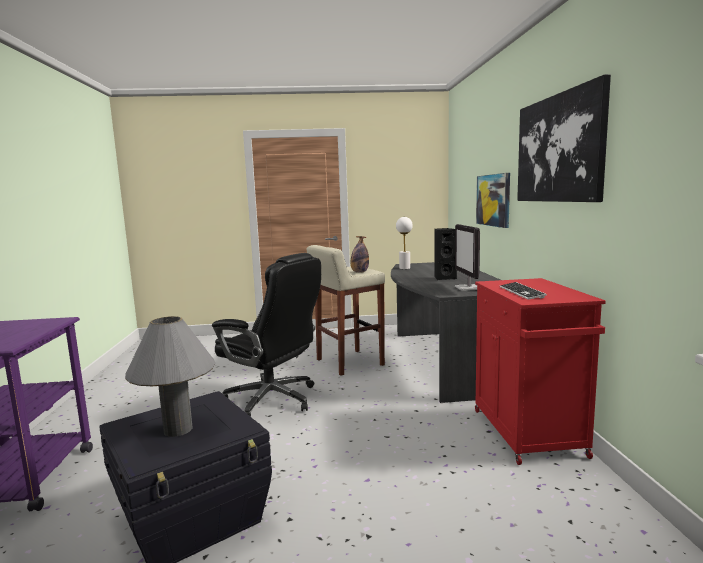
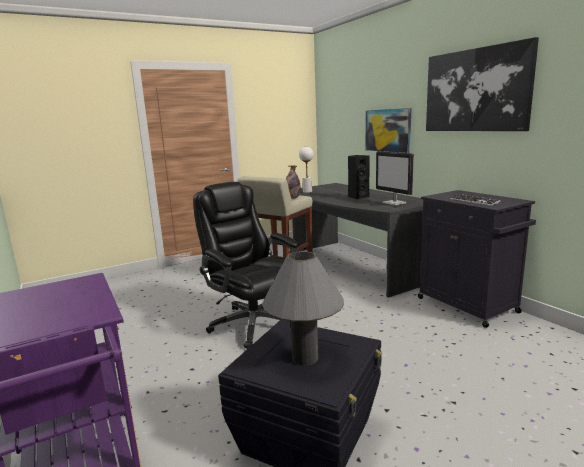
camera: 25 degrees left, 5 degrees up
(273, 399) = (253, 323): black office chair -> black office chair turned 135 degrees counterclockwise
(528, 434) = (468, 306): red cabinet -> black cabinet

